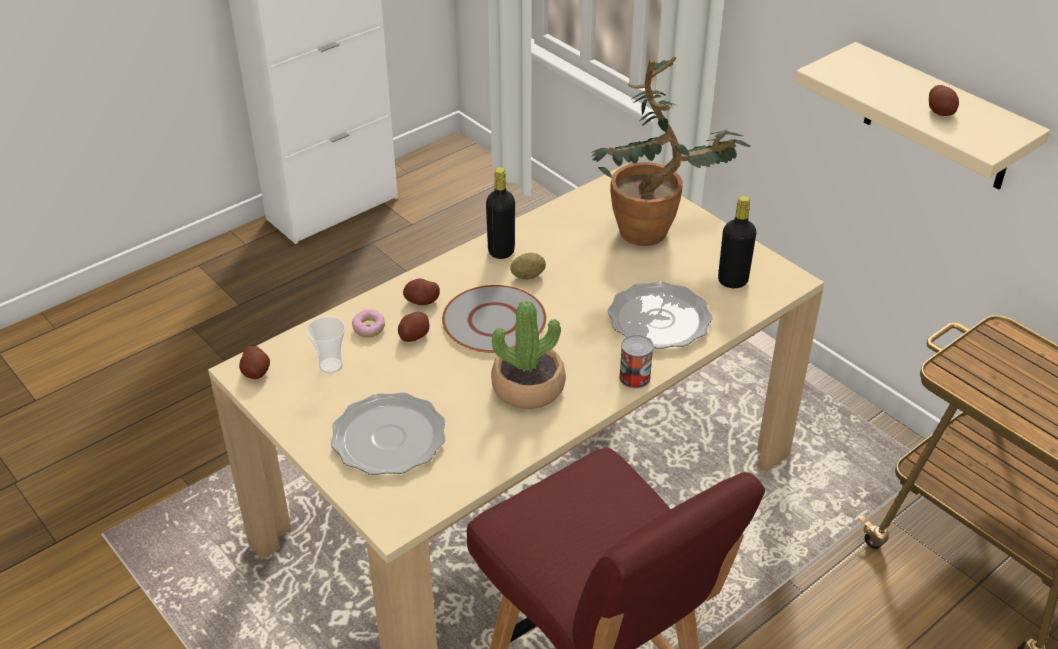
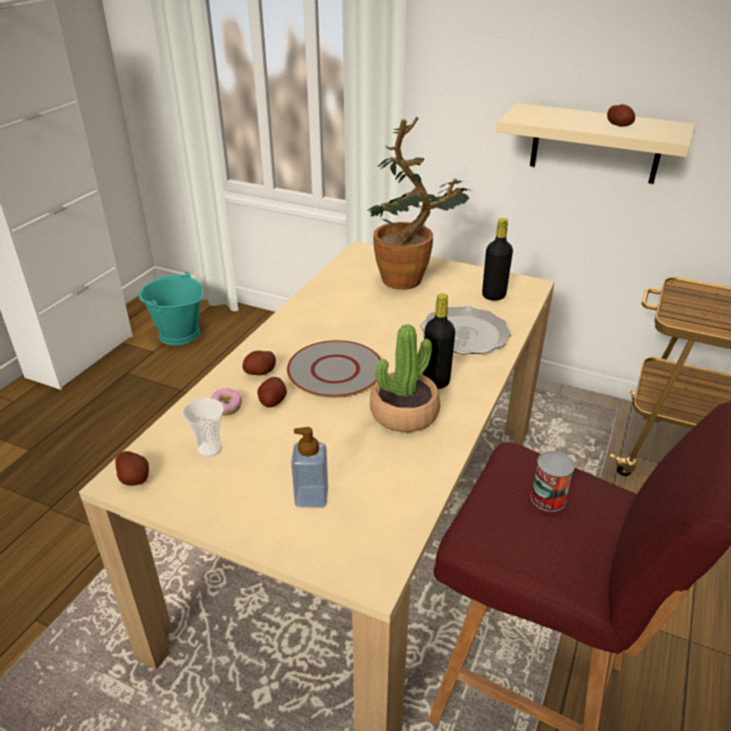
camera: 25 degrees left, 5 degrees down
(389, 438) = (311, 497): plate -> soap dispenser
(449, 209) = (179, 334): none -> turquoise bucket
(501, 251) = (301, 318): black bottle -> black bottle (436, 381)
(528, 276) = (337, 330): potato -> none
(634, 377) = (483, 380): can -> can (548, 498)

